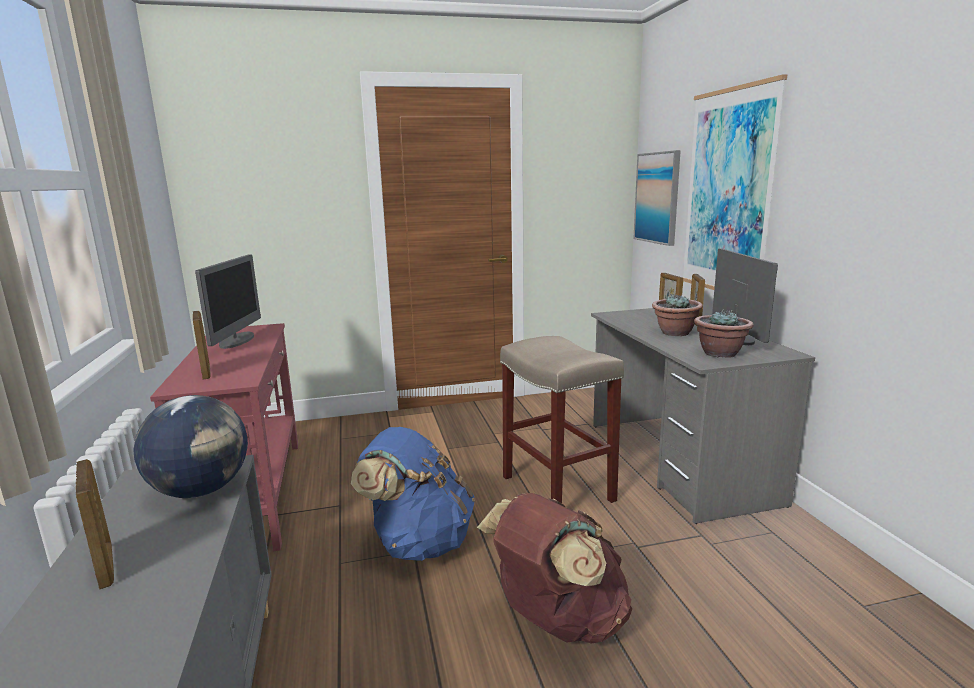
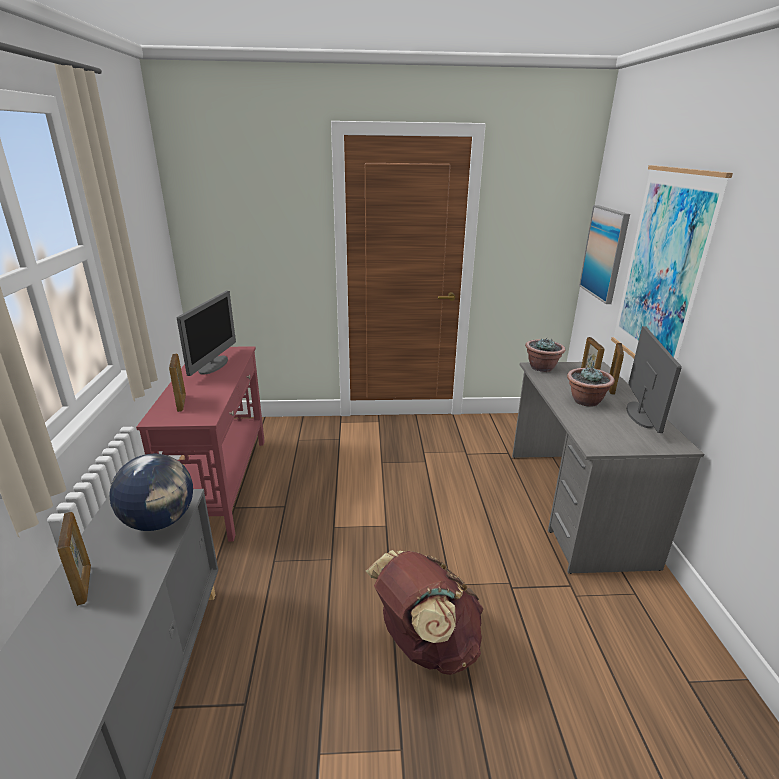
camera: 10 degrees right, 10 degrees up
(419, 542) = (337, 552): blue backpack -> none
(556, 488) = (460, 517): beige stool -> none
(720, 353) = (615, 436): potted plant -> potted plant (541, 368)

